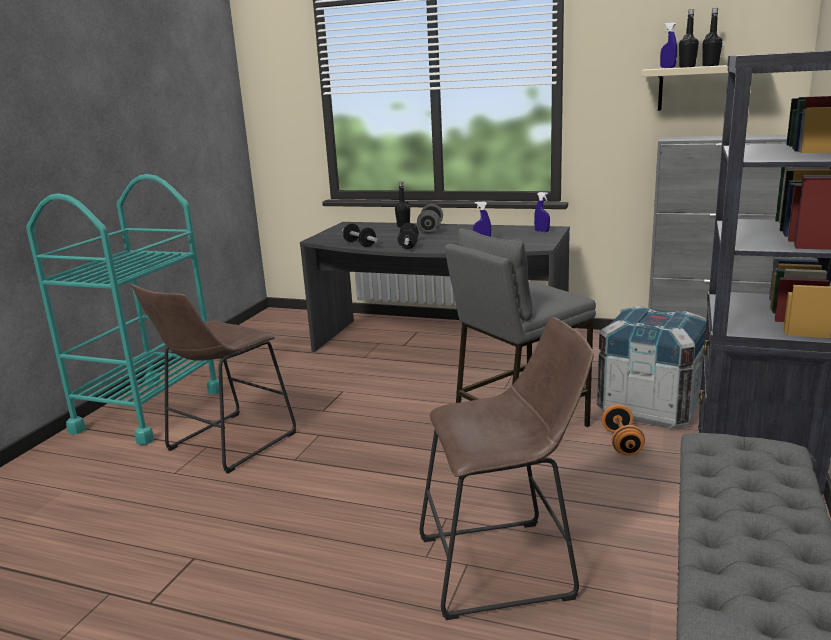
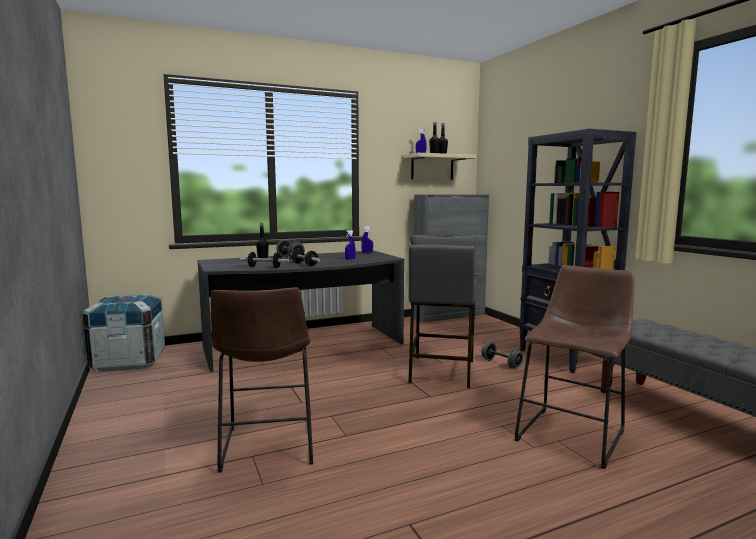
camera: 45 degrees left, 10 degrees down
(149, 410) = (126, 454): turquoise cart -> none
(622, 443) = (501, 364): orange dumbbell -> grey dumbbell
(650, 407) = (480, 346): crate -> crate (129, 361)

